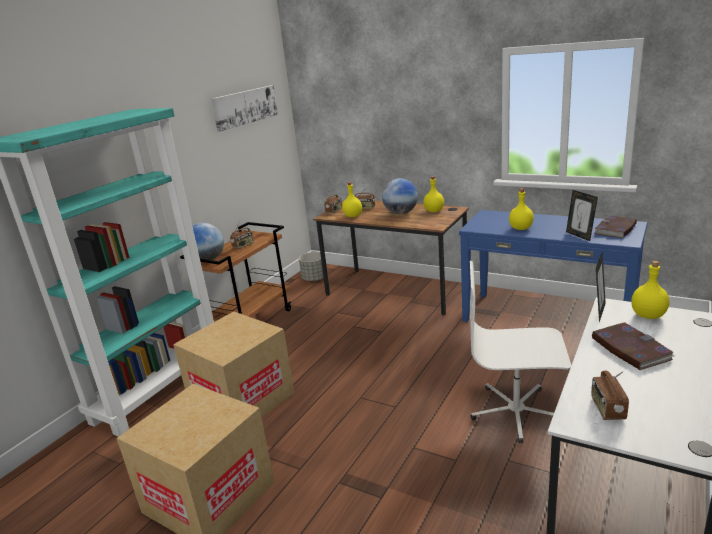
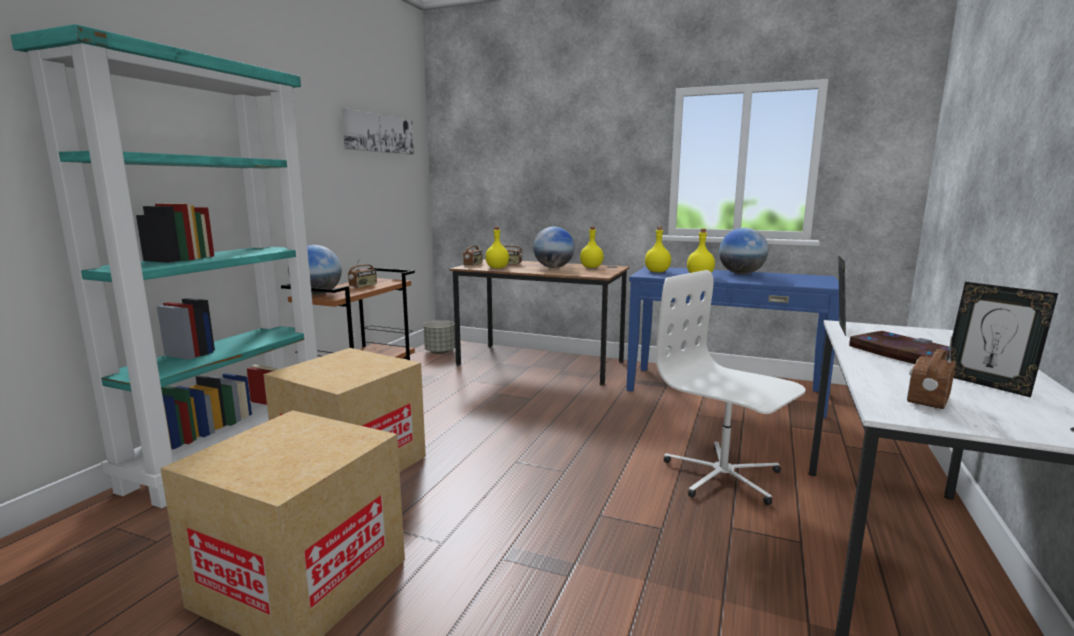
camera: 10 degrees left, 10 degrees down
(516, 412) = (722, 476): white office chair -> white office chair turned 45 degrees clockwise
(560, 222) = (741, 274): none -> globe
(579, 236) = (770, 281): picture frame -> picture frame (987, 384)
(607, 409) = (927, 400): radio -> radio turned 45 degrees clockwise
(615, 229) = (805, 279): book -> none
(648, 315) = (899, 332): yellow bottle -> yellow bottle (657, 272)

